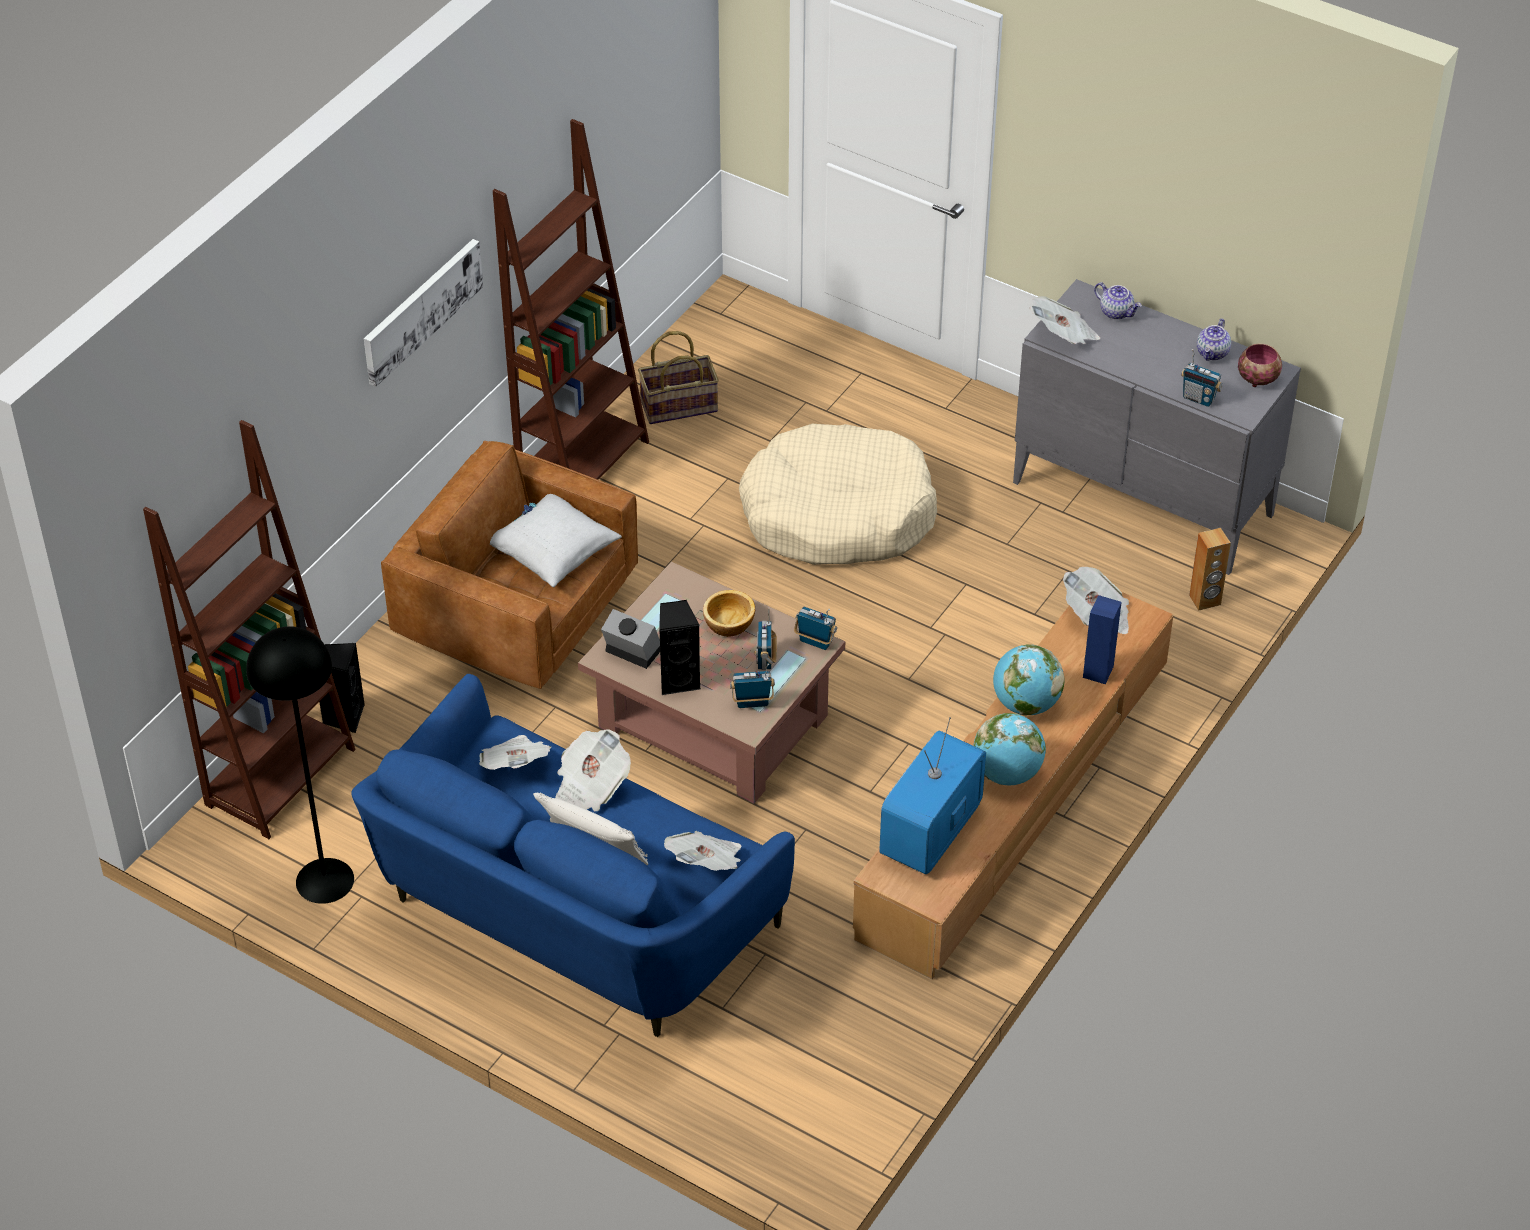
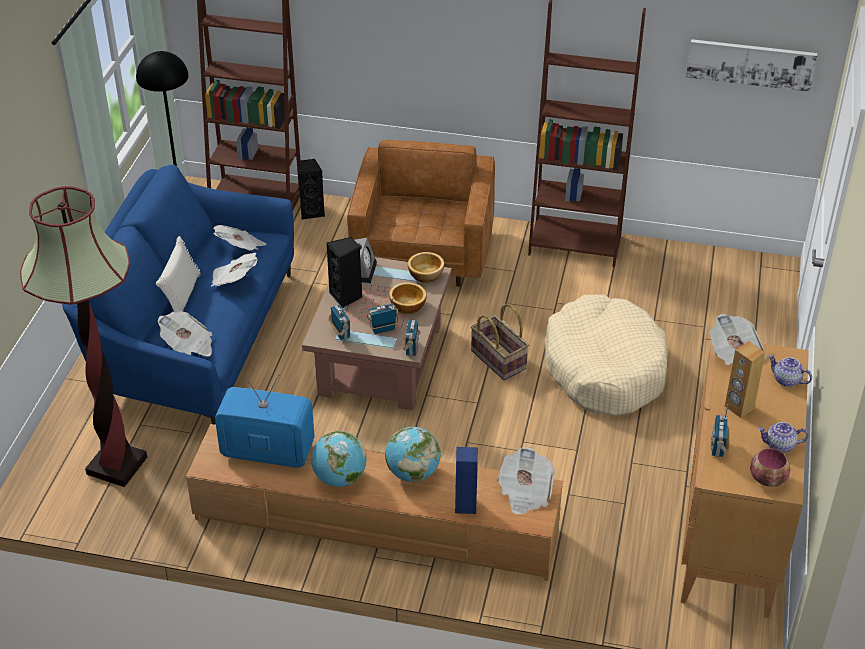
camera: 70 degrees right, 5 degrees down
(421, 310) = (468, 31): picture -> picture (750, 64)
(553, 552) = (434, 220): grey pillow -> none
(674, 589) = (426, 275): none -> bowl
(679, 405) = (658, 270): basket -> basket (499, 359)
(794, 1047) = (117, 465): none -> floor lamp
(1116, 312) = (786, 380): teapot -> teapot turned 105 degrees clockwise
(1143, 499) = (730, 530): grey cabinet -> brown cabinet
(1205, 600) = (642, 593): brown speaker -> brown speaker (738, 408)

